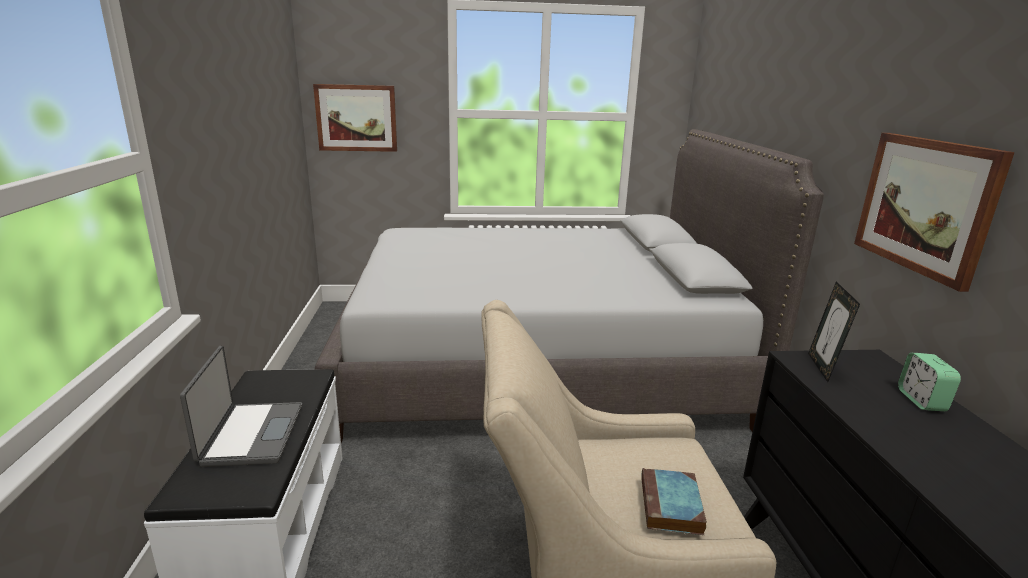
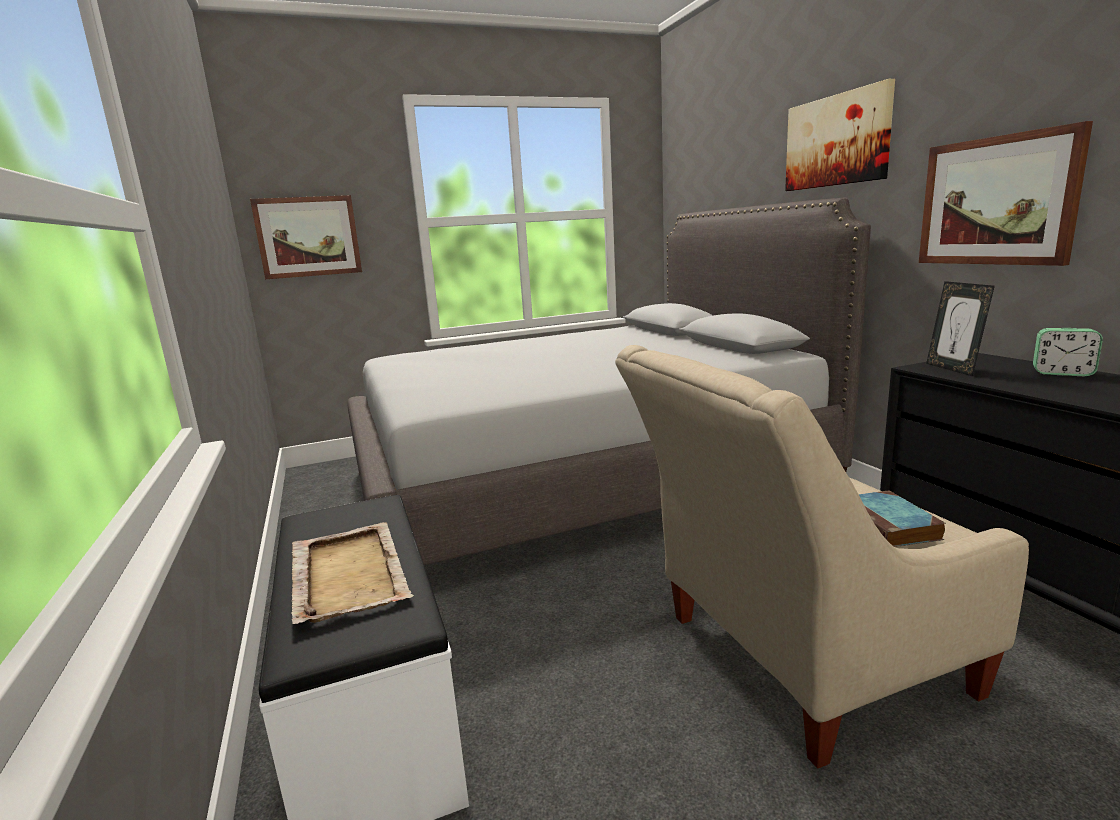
camera: 15 degrees left, 5 degrees down
(250, 435) = (348, 573): laptop -> beige tray
(818, 98) = (837, 141): none -> picture
(921, 401) = (1062, 373): alarm clock -> alarm clock turned 45 degrees counterclockwise

